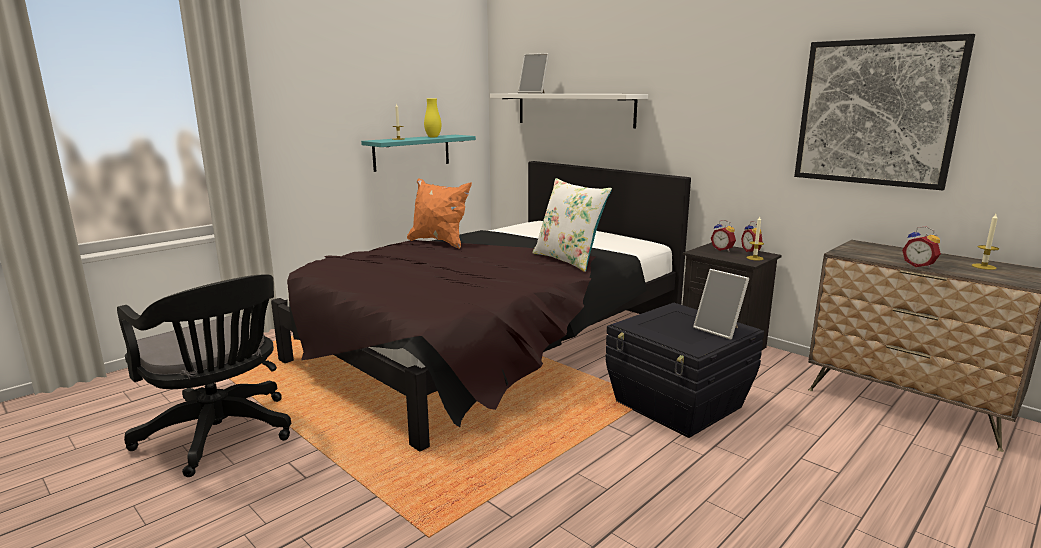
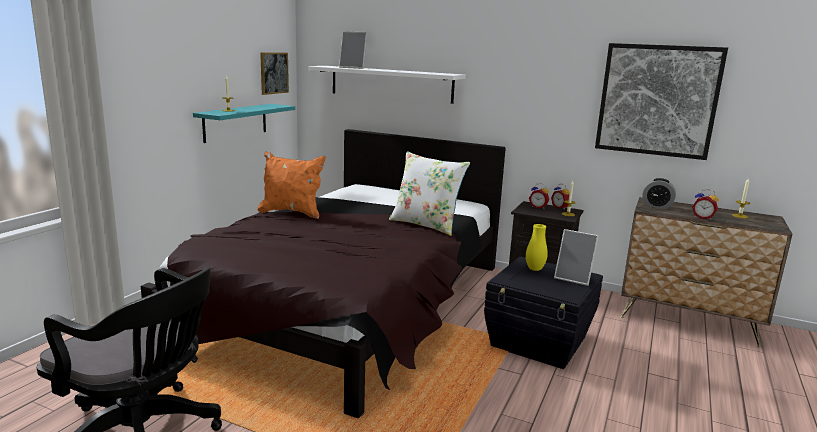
camera: 20 degrees left, 0 degrees up
(433, 137) = (258, 107): yellow vase -> yellow vase (534, 269)
(459, 102) = (273, 73): none -> picture
(864, 249) = (657, 206): none -> alarm clock

